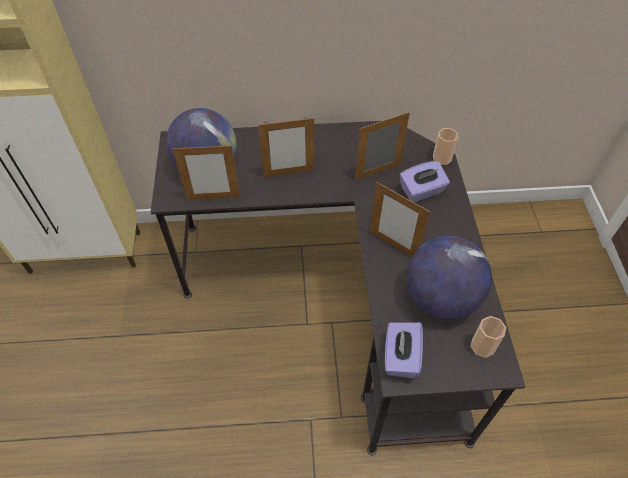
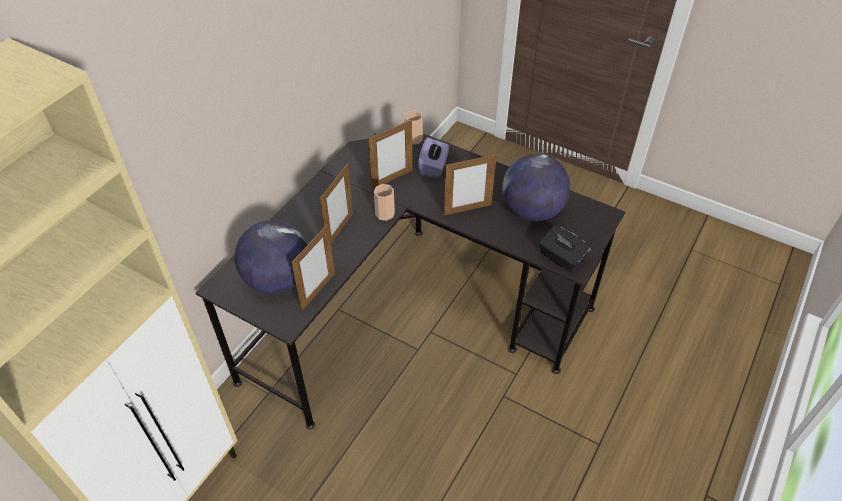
camera: 55 degrees left, 5 degrees down
(378, 172) = (392, 179): picture frame -> picture frame turned 135 degrees counterclockwise
(400, 357) = (561, 258): purple tissue box -> black tissue box
(482, 346) = (584, 213): cup -> cup (385, 213)

